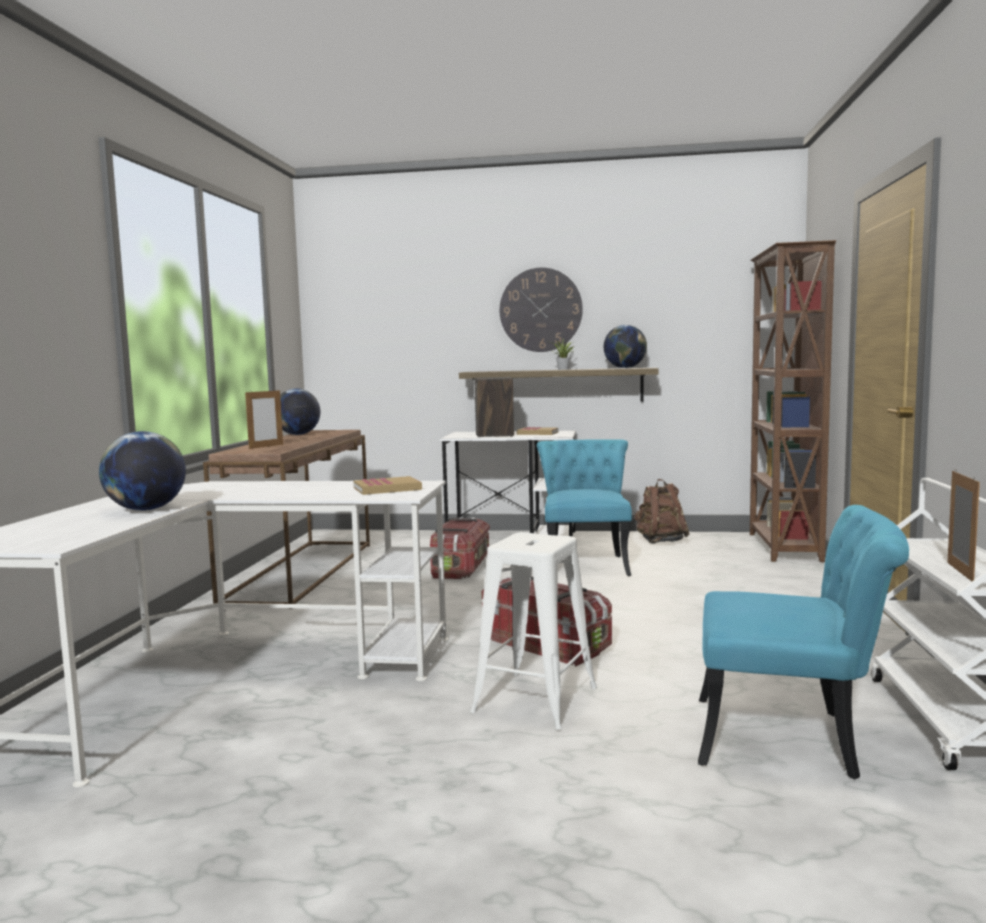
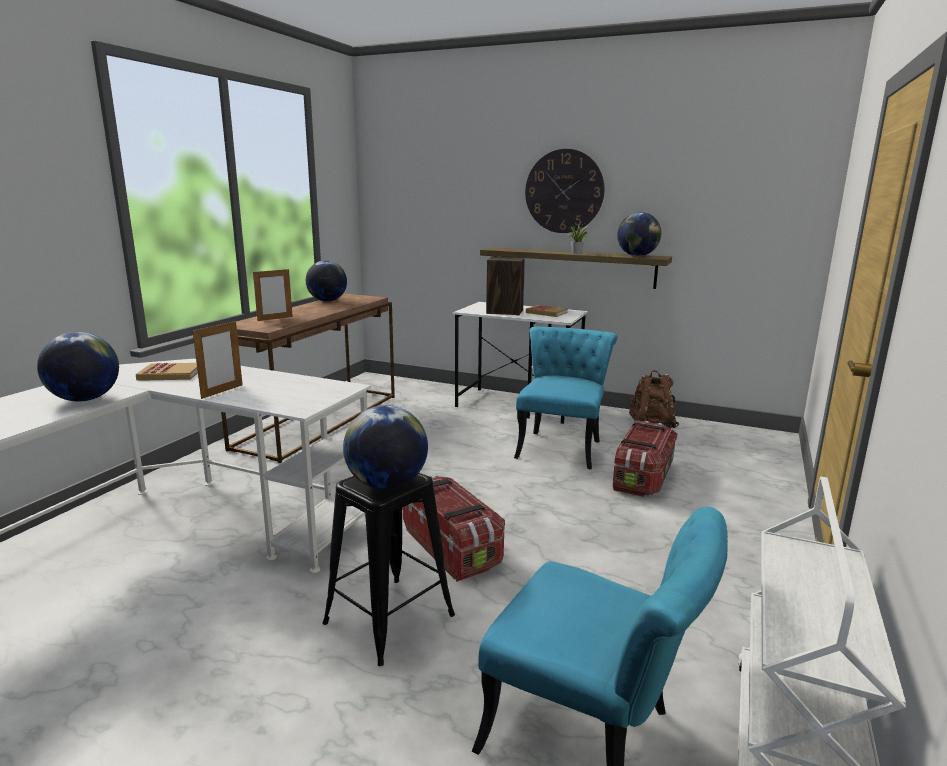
camera: 15 degrees right, 10 degrees up
(387, 489) = (304, 393): book -> book (170, 374)
(461, 567) = (449, 434): storage box -> storage box (643, 477)
(535, 699) = (390, 618): white stool -> black stool
(539, 543) = (387, 485): none -> globe
(783, 547) = (769, 453): brown bookcase -> none
(959, 572) = (801, 622): picture frame -> picture frame (222, 391)

